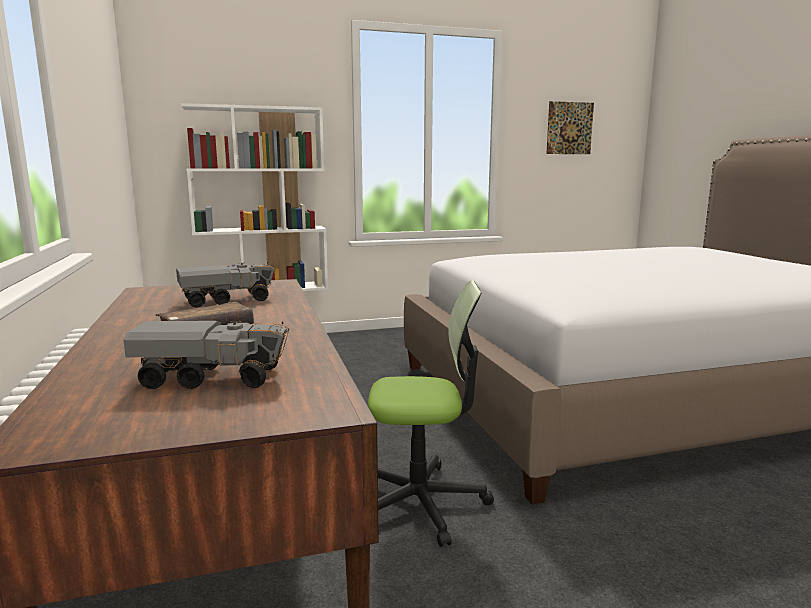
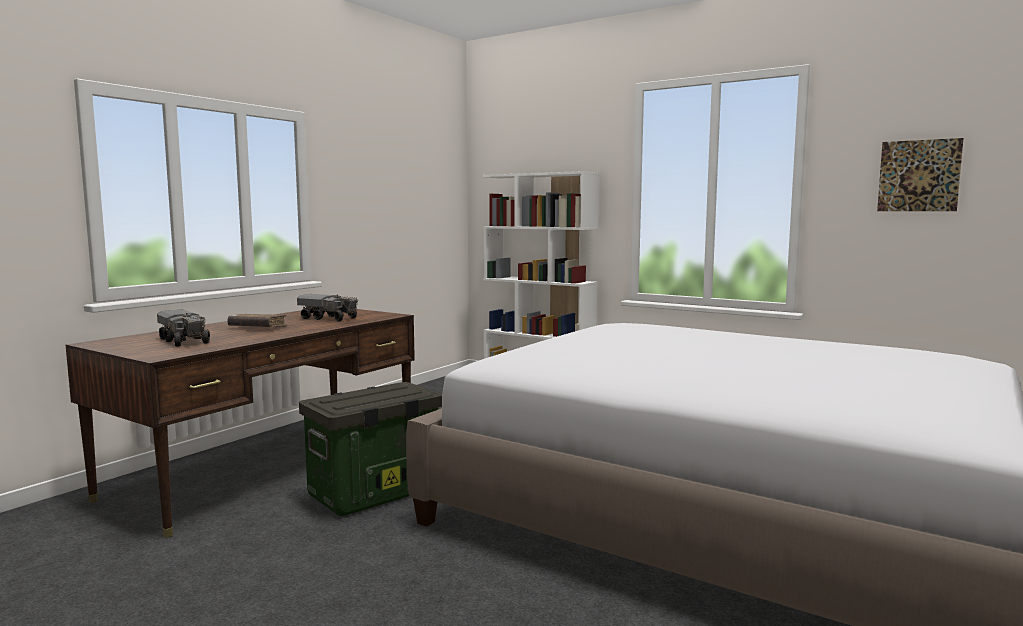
camera: 50 degrees right, 5 degrees down
(421, 502) = (374, 493): office chair -> storage box

